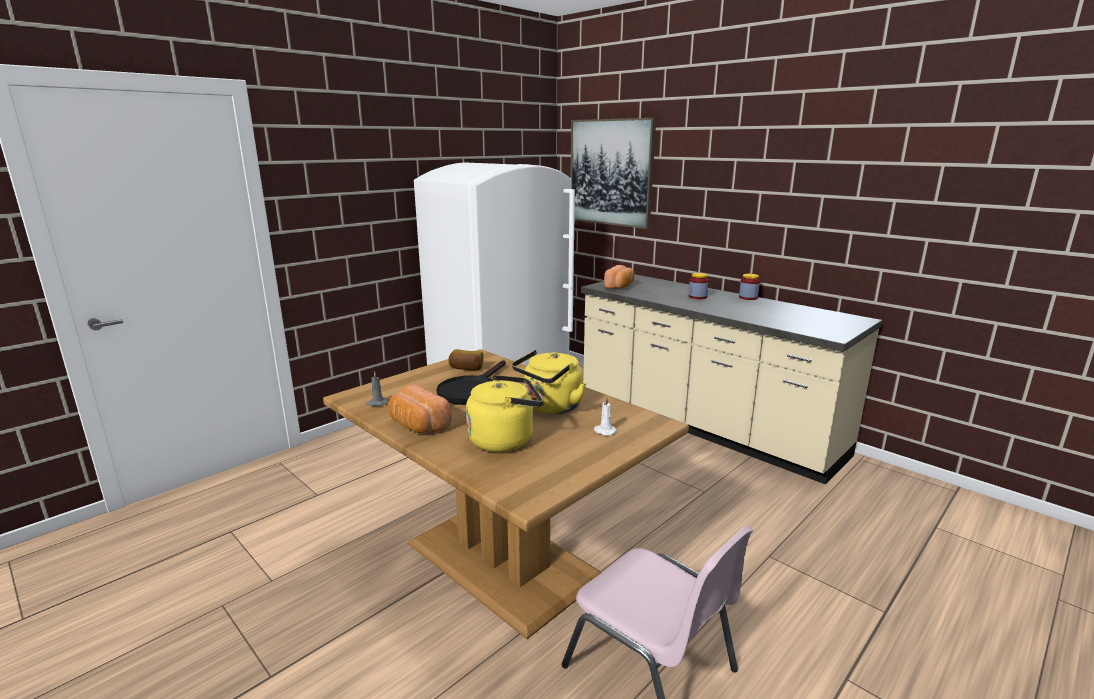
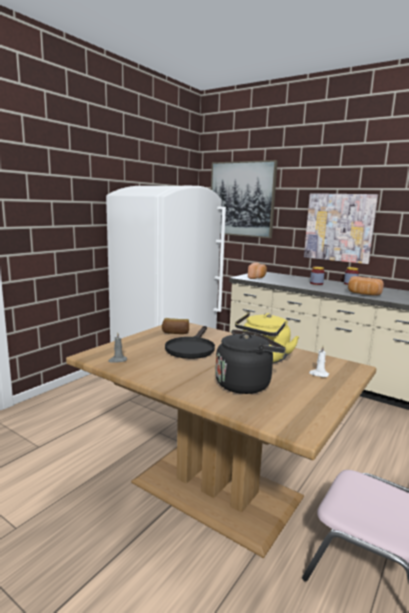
camera: 10 degrees left, 5 degrees down
(417, 425) = (164, 376): bread -> bread (363, 294)
(505, 440) = (245, 384): yellow kettle -> black kettle
(737, 216) = (339, 227): none -> picture

